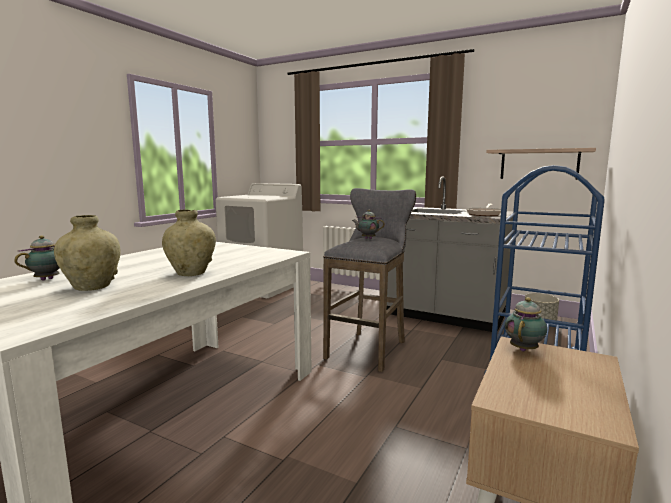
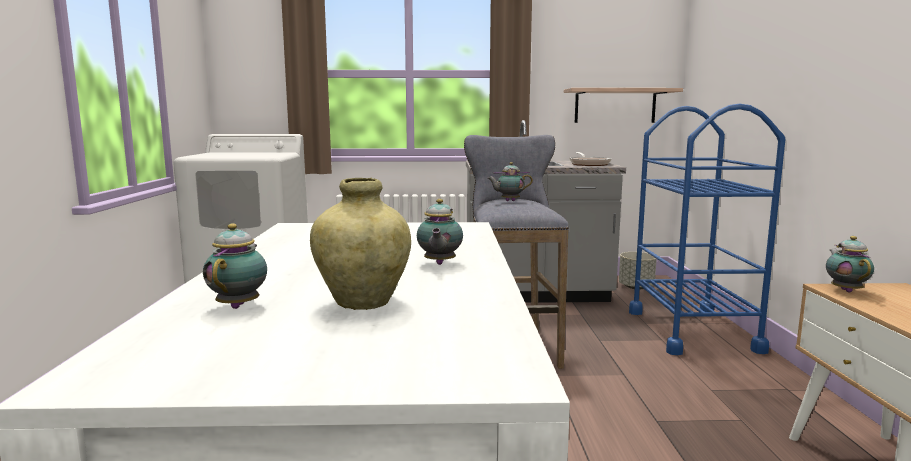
camera: 30 degrees left, 0 degrees up
(191, 273) = (439, 263): beige vase -> teapot

